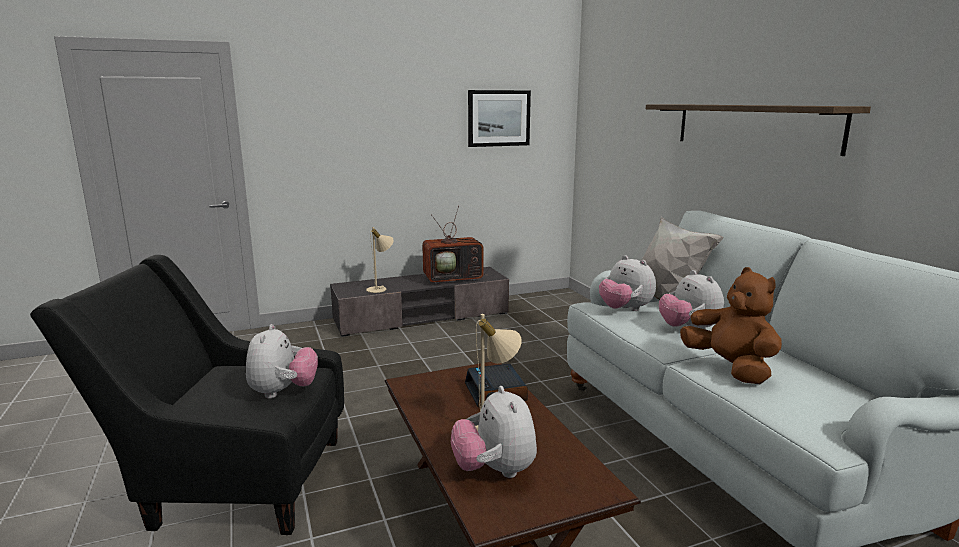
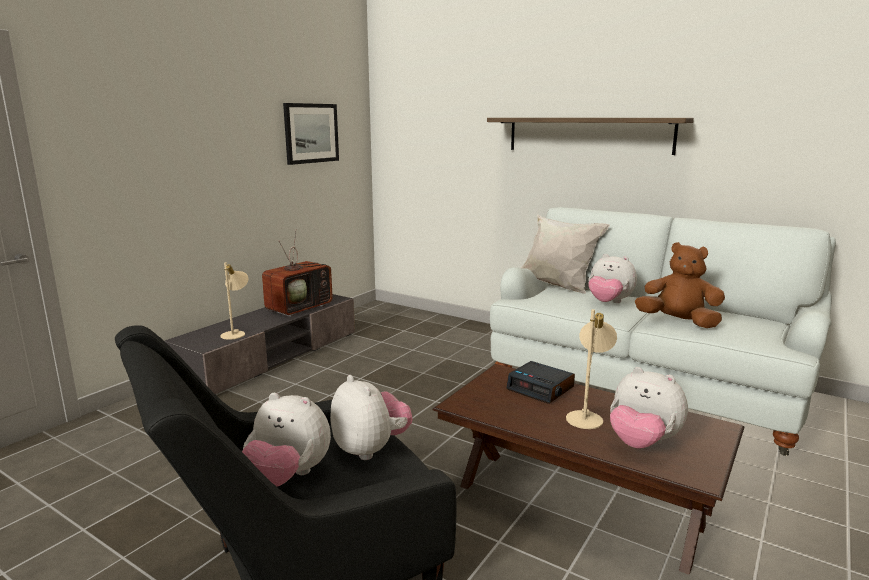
camera: 35 degrees left, 0 degrees up
(625, 310) = (545, 298): plush toy -> plush toy (288, 477)

